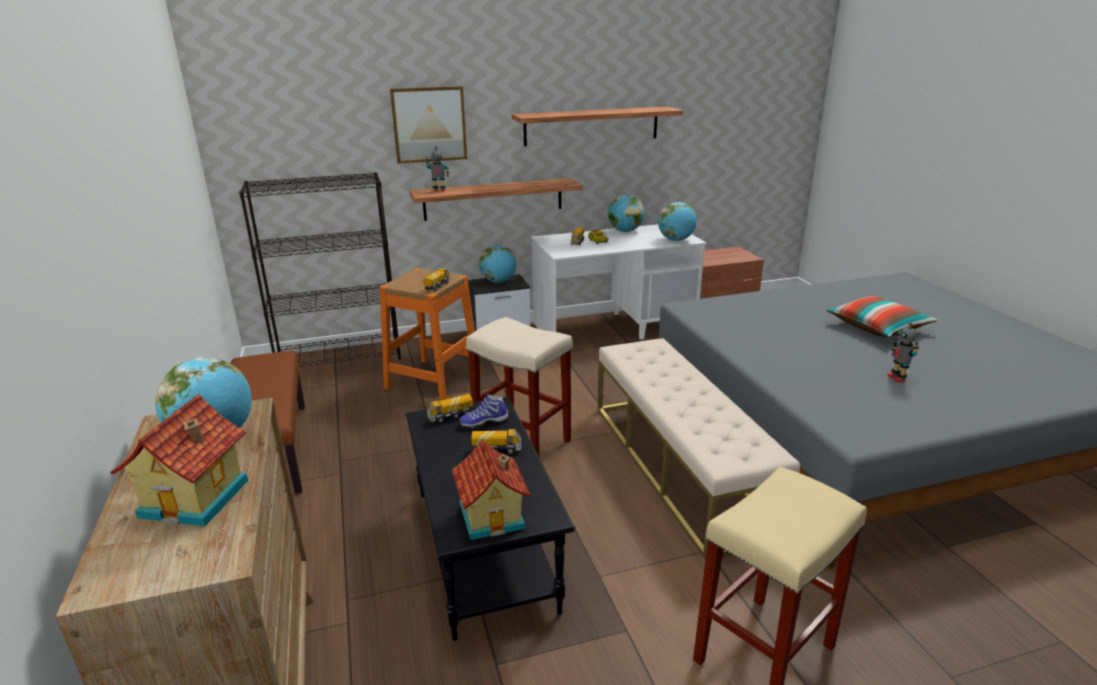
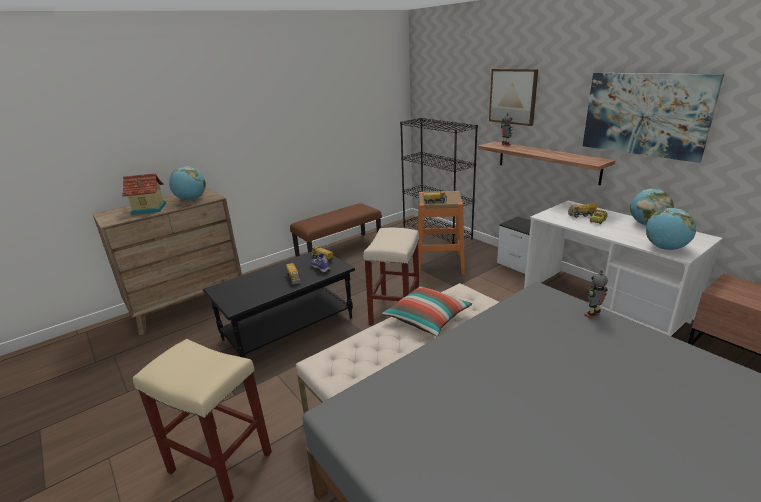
camera: 70 degrees right, 0 degrees up
(493, 516) = (233, 293): toy house -> none
(498, 282) = (528, 225): globe -> none
(591, 126) = (645, 114): shelf -> picture
(877, 328) = (639, 426): pillow -> pillow (427, 319)
(897, 378) = (492, 444): toy robot -> toy robot (593, 315)

